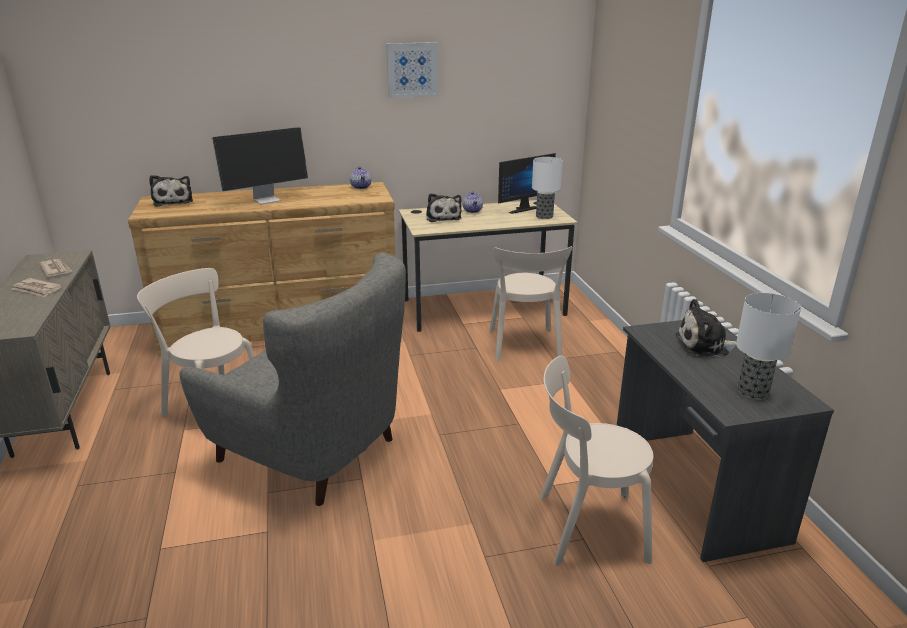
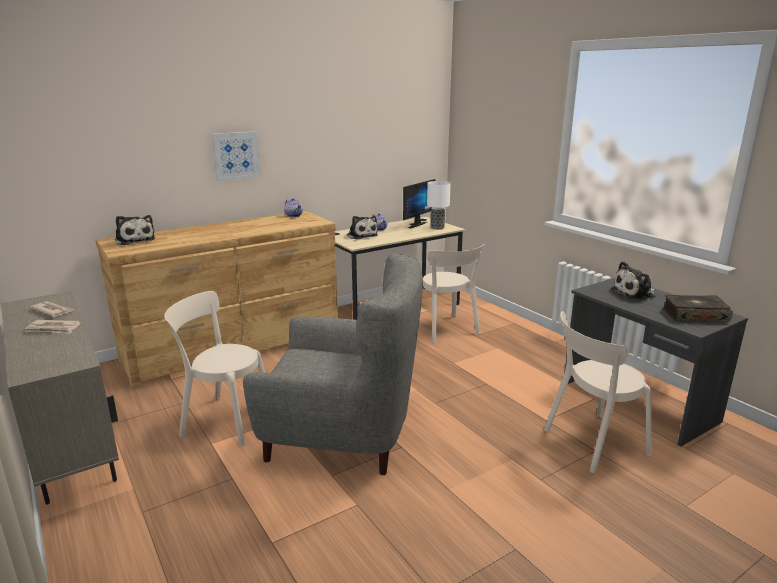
camera: 20 degrees left, 5 degrees down
(267, 199) = (224, 231): monitor -> none
(412, 70) = (326, 116): picture -> picture (236, 155)
(753, 392) = (694, 315): table lamp -> book

